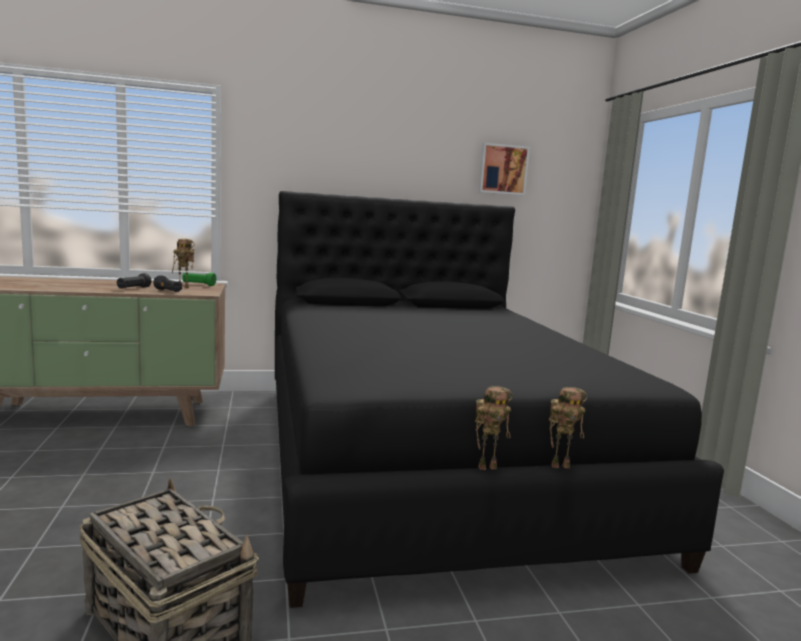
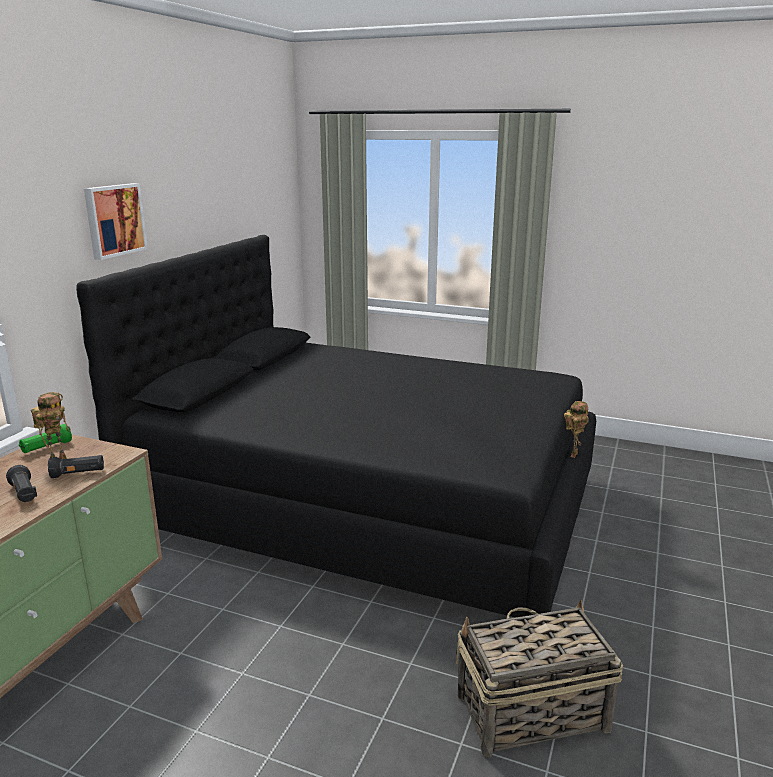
camera: 55 degrees left, 10 degrees up
(488, 467) = (562, 477): toy robot -> none
(502, 169) = (243, 195): picture -> picture (114, 220)

